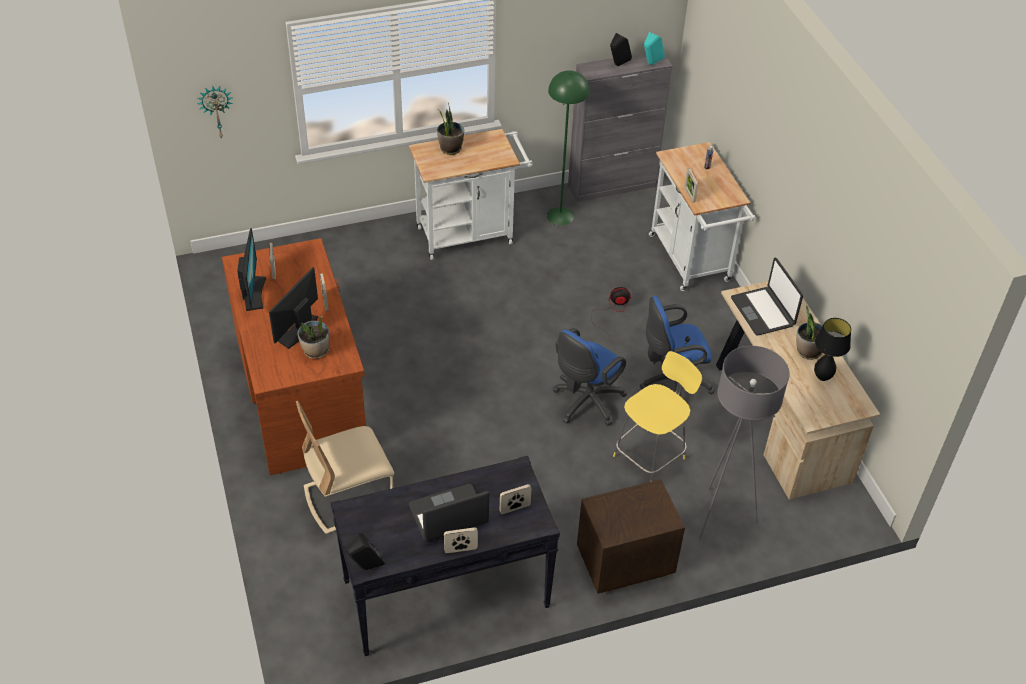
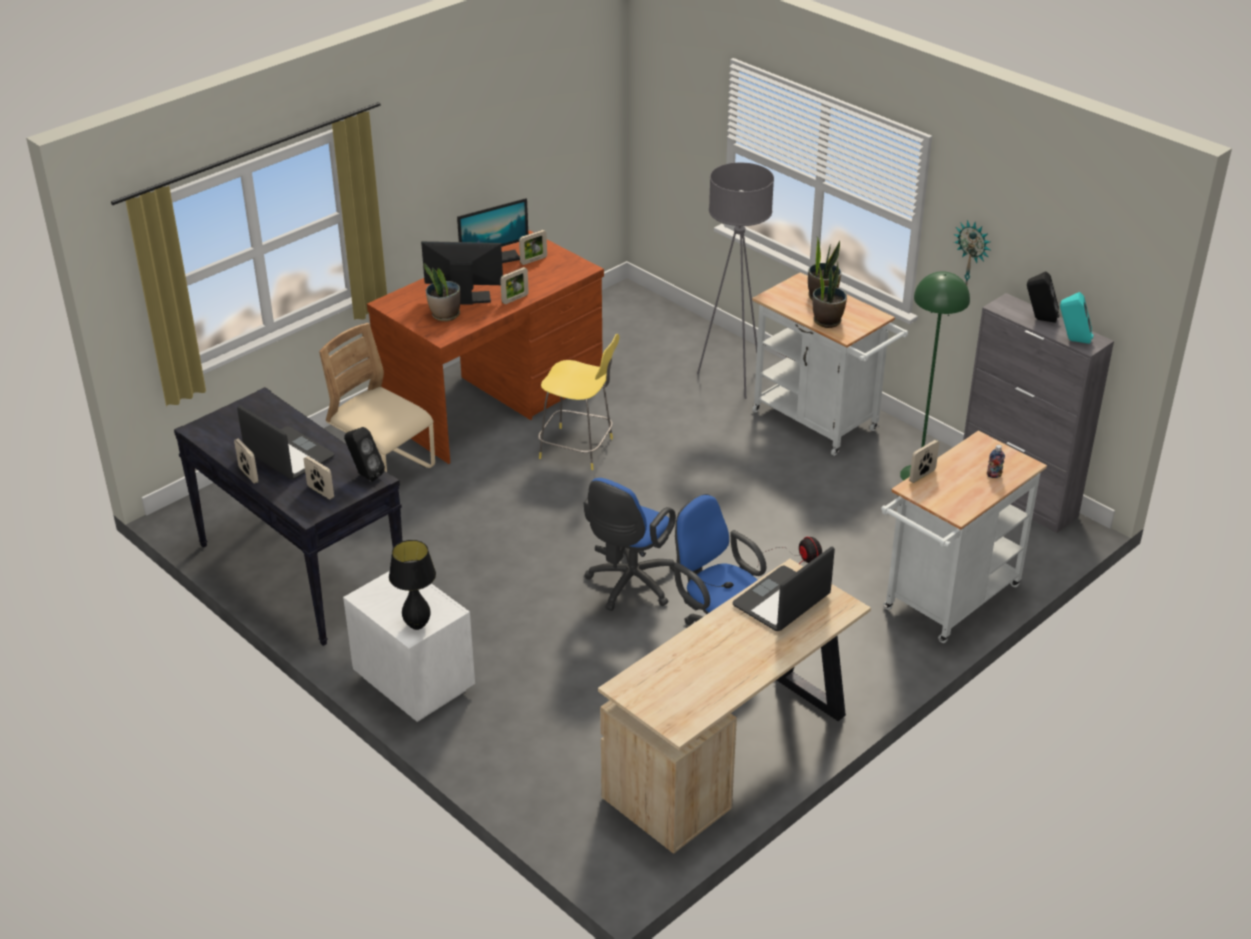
camera: 65 degrees right, 10 degrees down
(216, 111) = (664, 125): wall clock -> wall clock (972, 257)
(366, 567) = (198, 429): black speaker -> black speaker (365, 475)
(585, 403) = (629, 586): blue office chair -> blue office chair turned 75 degrees counterclockwise
(623, 563) = (414, 682): brown nightstand -> white nightstand
(651, 456) = (587, 659): yellow stool -> yellow stool (579, 449)
(721, 516) = (533, 743): grey floor lamp -> grey floor lamp (733, 379)
(807, 351) = (742, 656): potted plant -> potted plant (827, 321)
(822, 377) = (705, 679): black table lamp -> black table lamp (417, 625)

